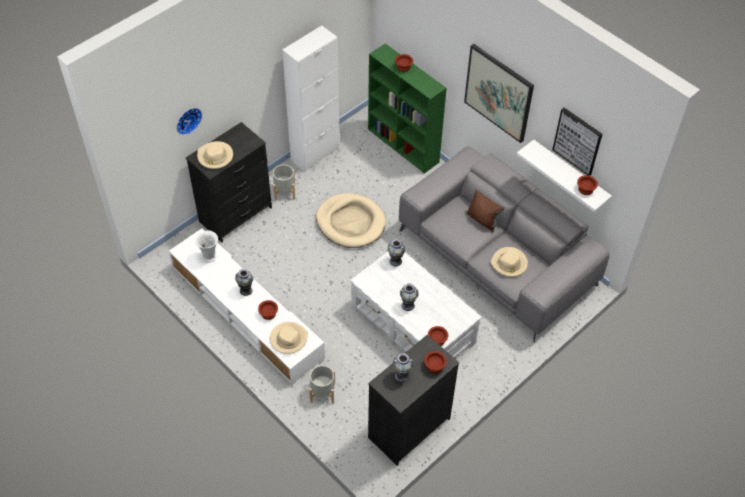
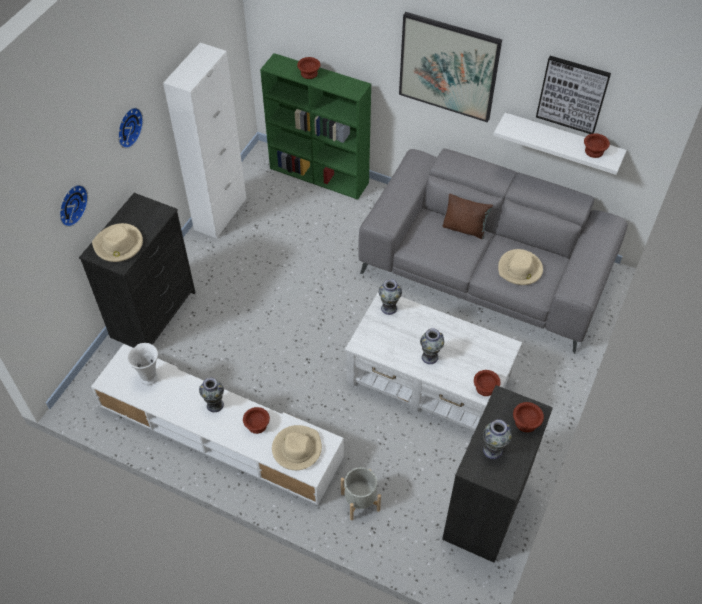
camera: 20 degrees left, 0 degrees up
(245, 75) = (127, 126): none -> wall clock
(285, 191) = (203, 268): grey planter -> none
(350, 222) = (299, 281): beige dog bed -> none

